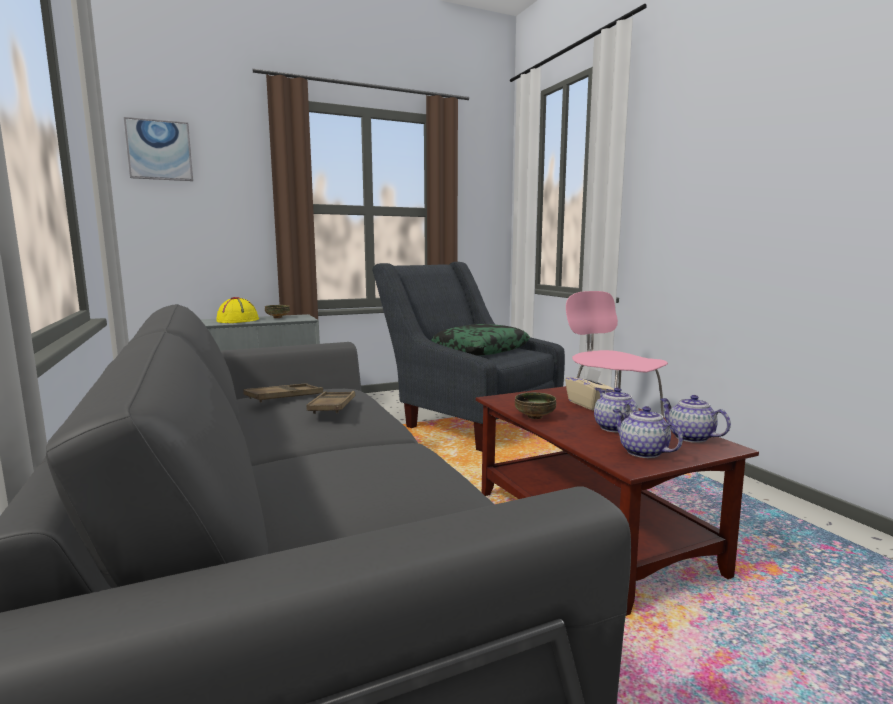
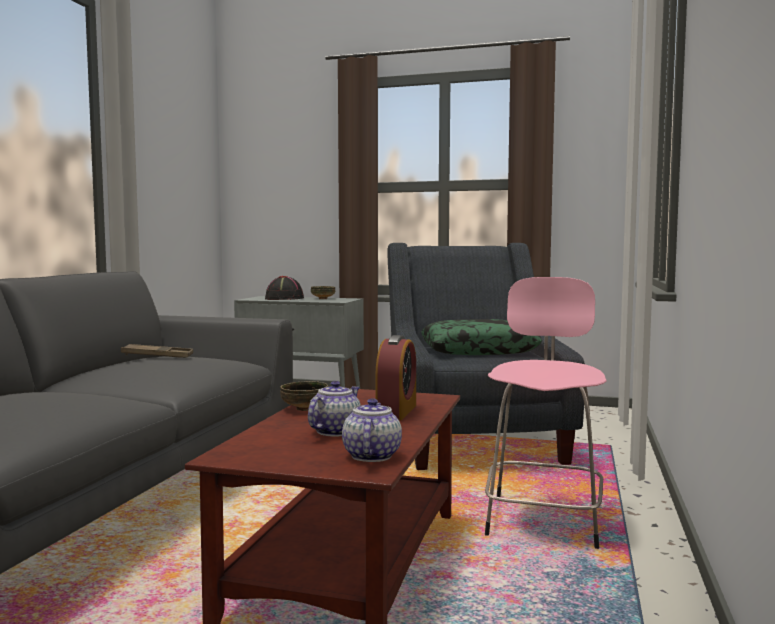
camera: 40 degrees right, 5 degrees down
(159, 150) = (255, 143): picture -> none
(238, 320) = (284, 298): yellow hat -> black hat
(332, 407) = (159, 366): brown tray -> none
(589, 404) = (396, 411): beige tissue box -> alarm clock
(642, 452) = (276, 451): teapot -> none

